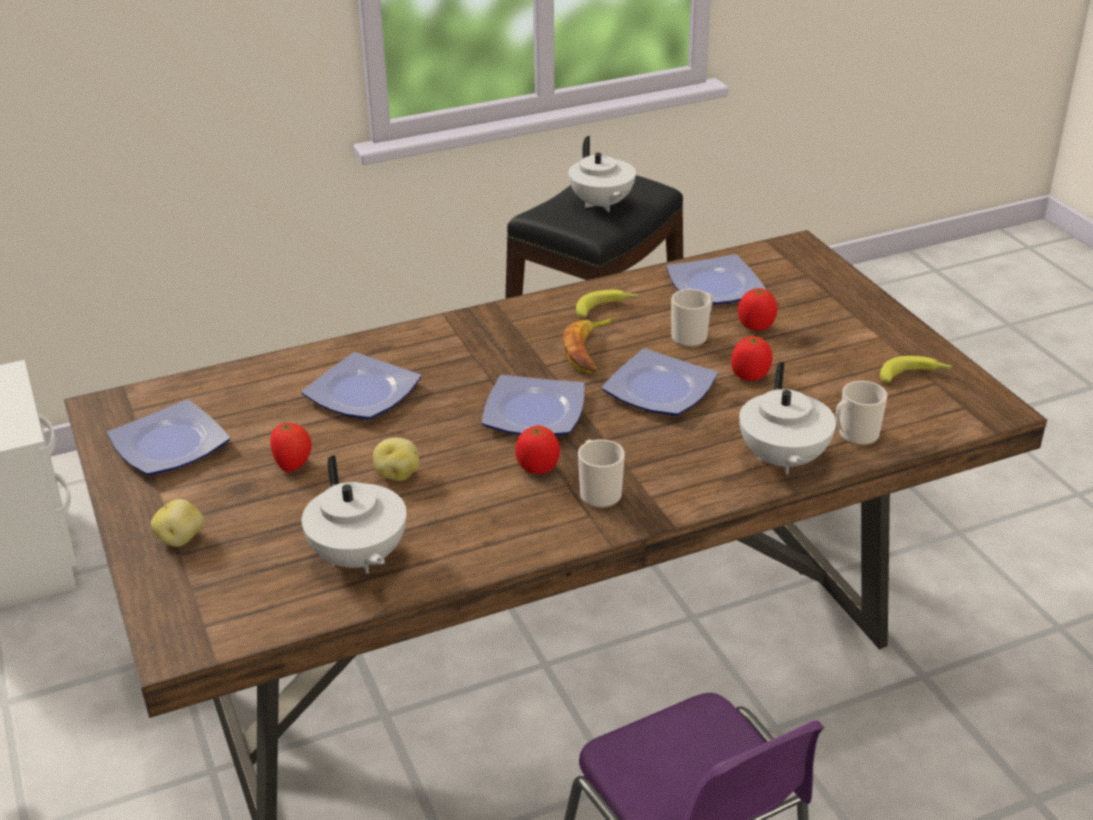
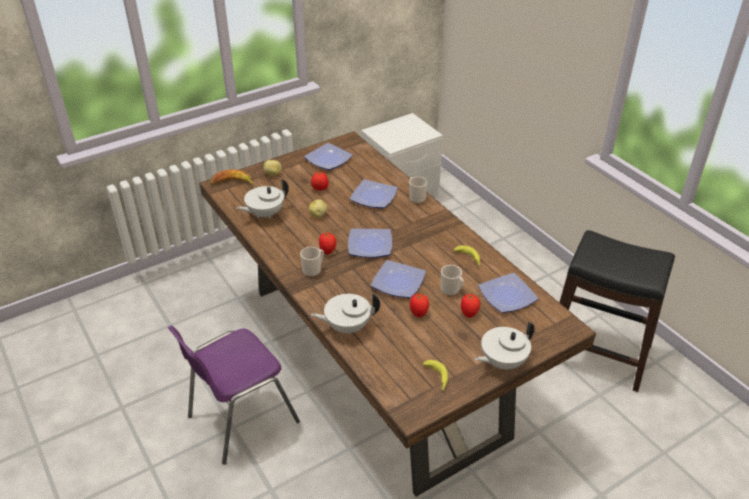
camera: 80 degrees right, 5 degrees up
(590, 351) = (427, 257): banana -> banana (232, 183)
(601, 205) = (621, 260): white teapot -> white teapot (502, 362)
(854, 435) = (373, 353): mug -> mug (416, 197)

